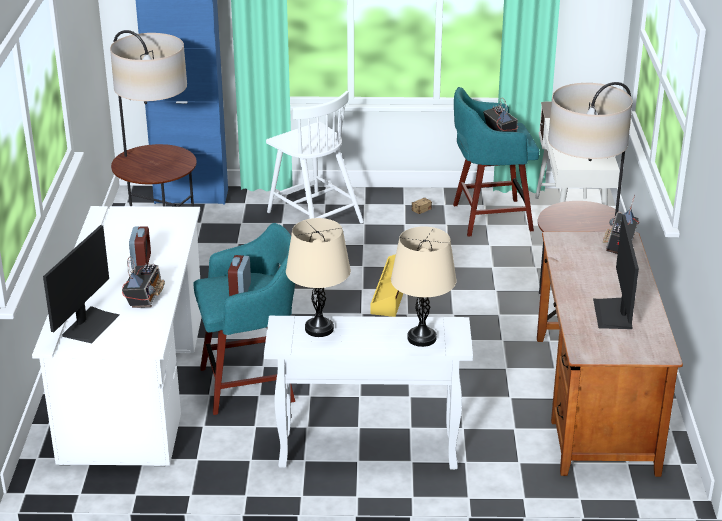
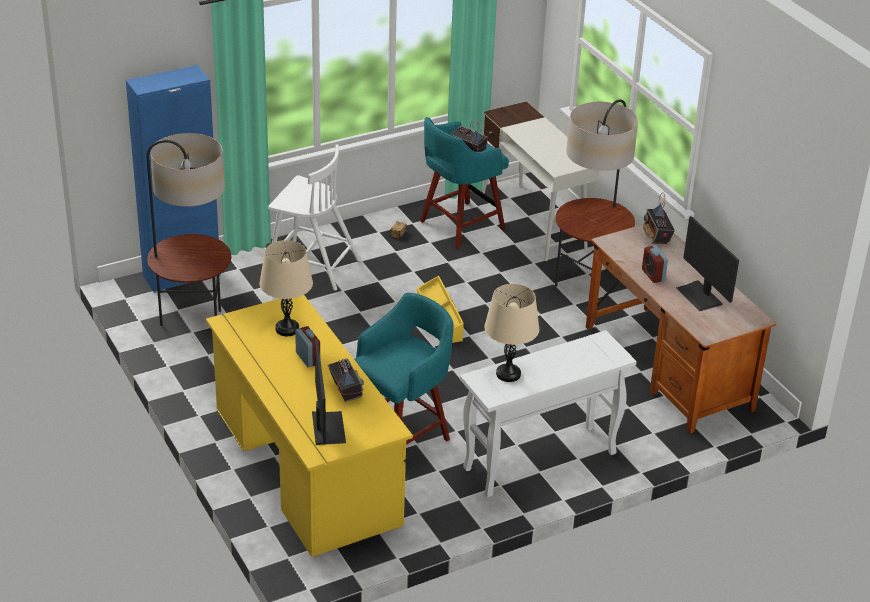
camera: 30 degrees left, 5 degrees up
(134, 383) = (306, 467): white desk -> yellow desk
(240, 291) = (402, 359): alarm clock -> alarm clock (653, 275)
(421, 338) = (589, 358): beige table lamp -> beige table lamp (287, 329)

